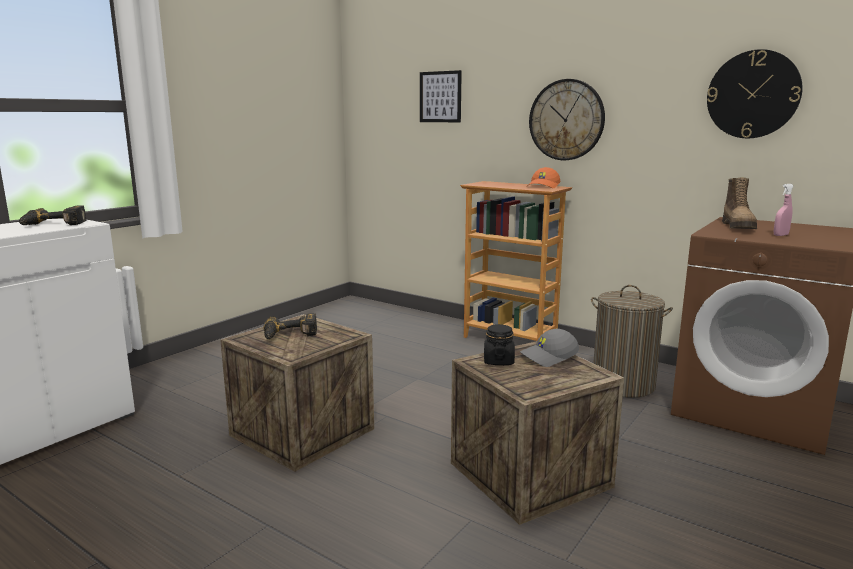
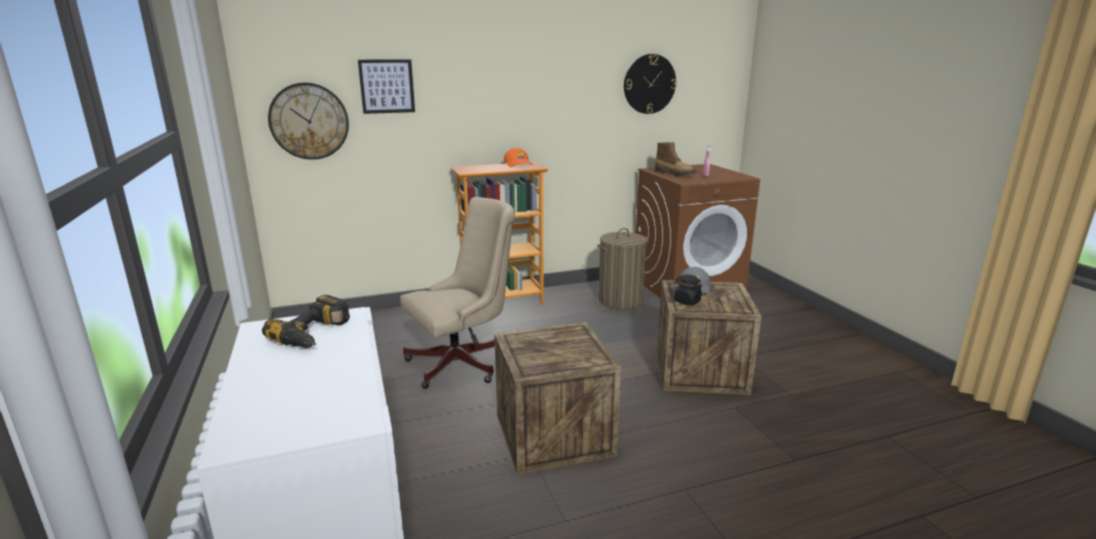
camera: 55 degrees left, 5 degrees up
(290, 335) = (546, 350): power drill -> none
(375, 362) = (463, 363): none -> beige office chair
(566, 120) = (522, 105): wall clock -> wall clock (309, 121)

